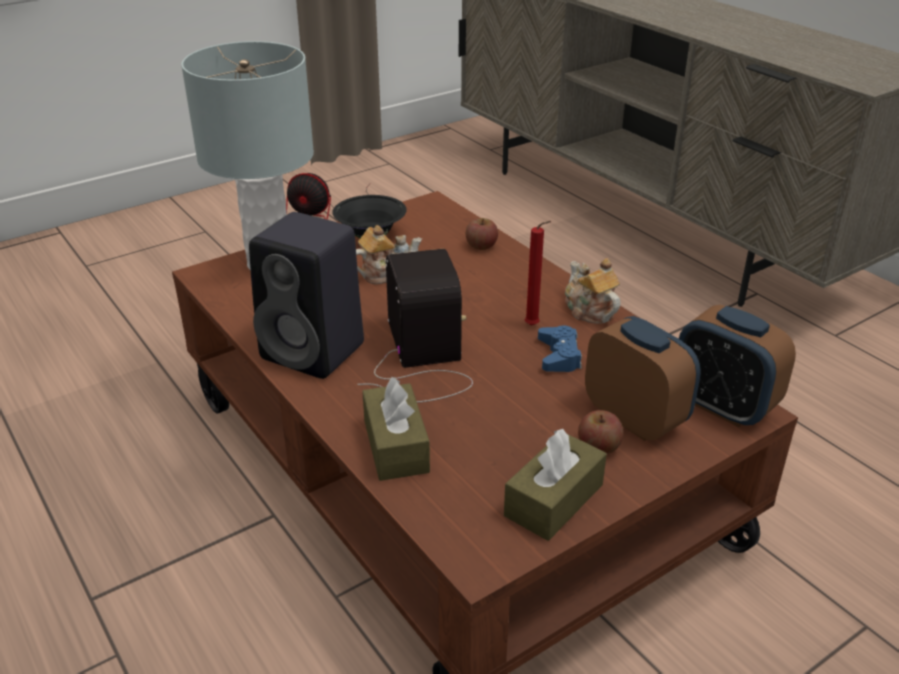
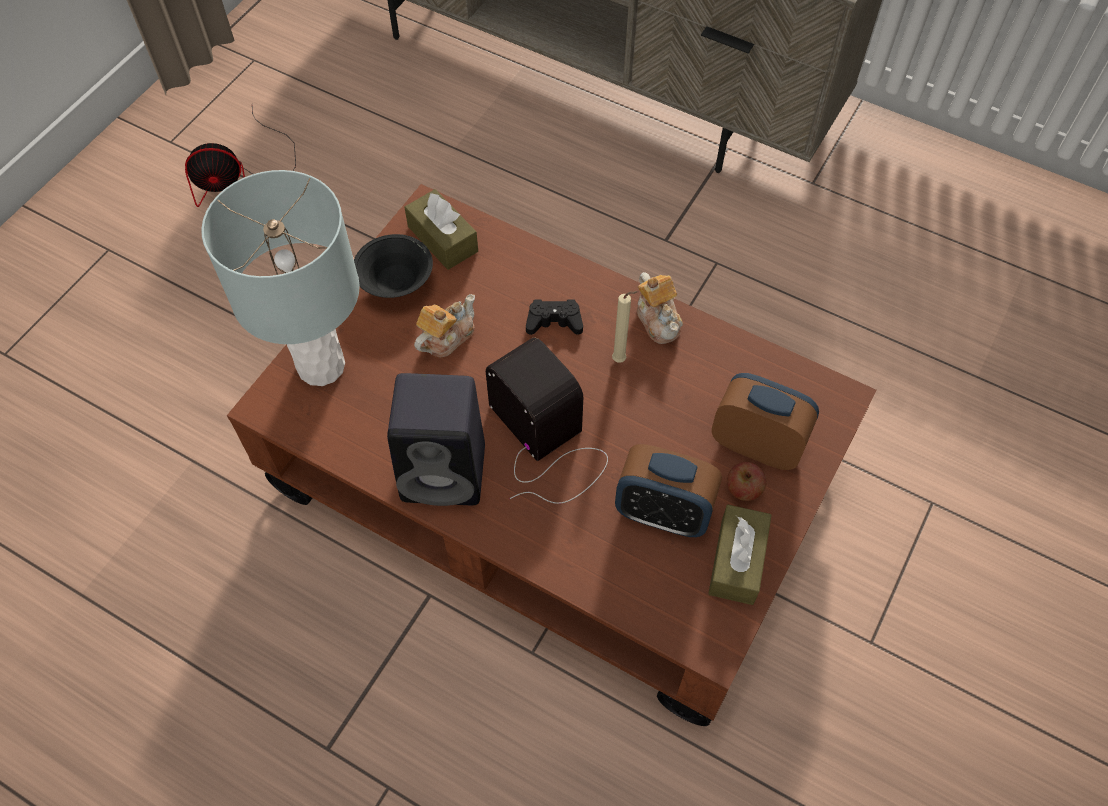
camera: 25 degrees left, 25 degrees up
(396, 446) = (585, 557): brown tissue box -> brown tissue box (442, 239)
(481, 246) = (514, 260): apple -> none
(489, 288) = (554, 321): none -> black game controller
(534, 326) = (621, 360): red candle -> beige candle
(559, 356) = (661, 391): blue game controller -> none
(589, 310) = (658, 319): teapot -> teapot turned 150 degrees counterclockwise
(723, 406) = (817, 400): alarm clock -> alarm clock (663, 513)

